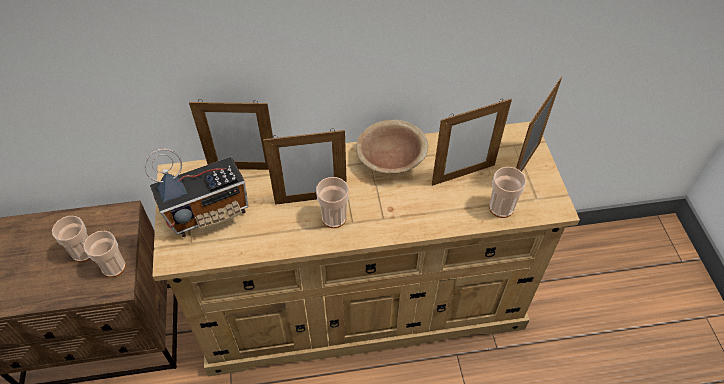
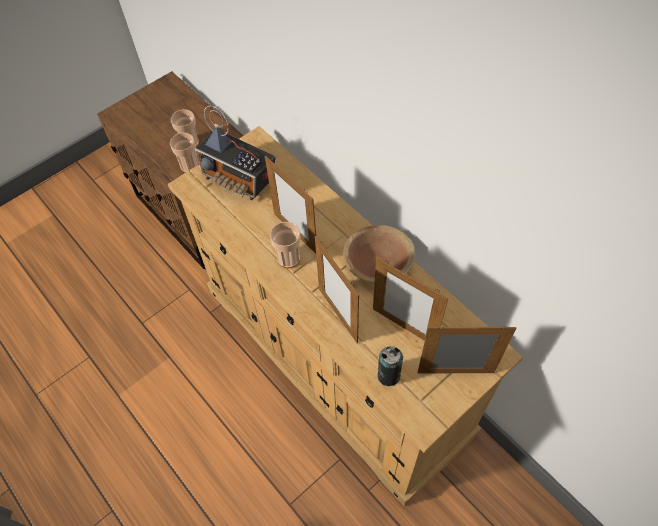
camera: 60 degrees right, 5 degrees up
(243, 168) = (293, 175): picture frame -> picture frame (338, 315)
(501, 208) = (388, 375): cup -> can

